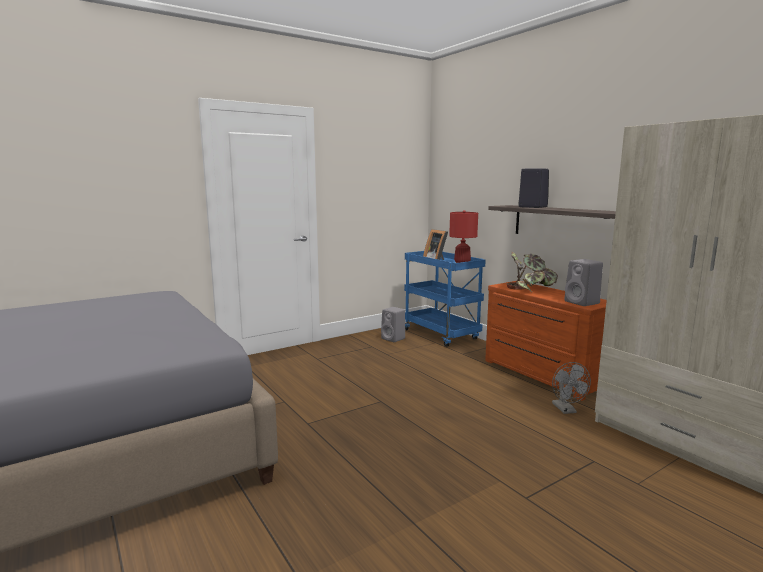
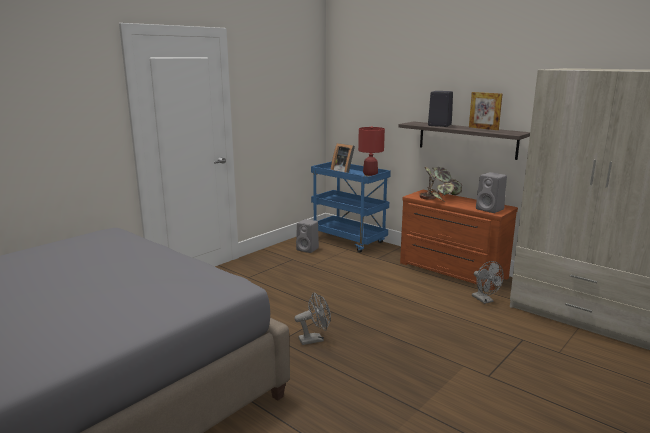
camera: 15 degrees left, 5 degrees up
(344, 426) = (315, 339): none -> grey fan
(580, 209) = (483, 128): none -> picture frame

